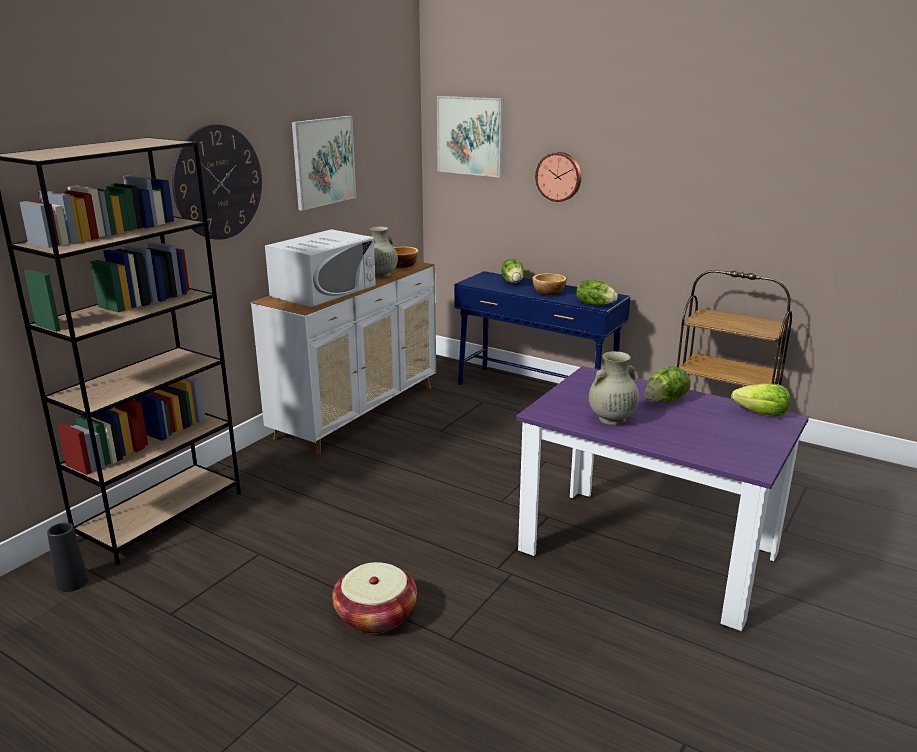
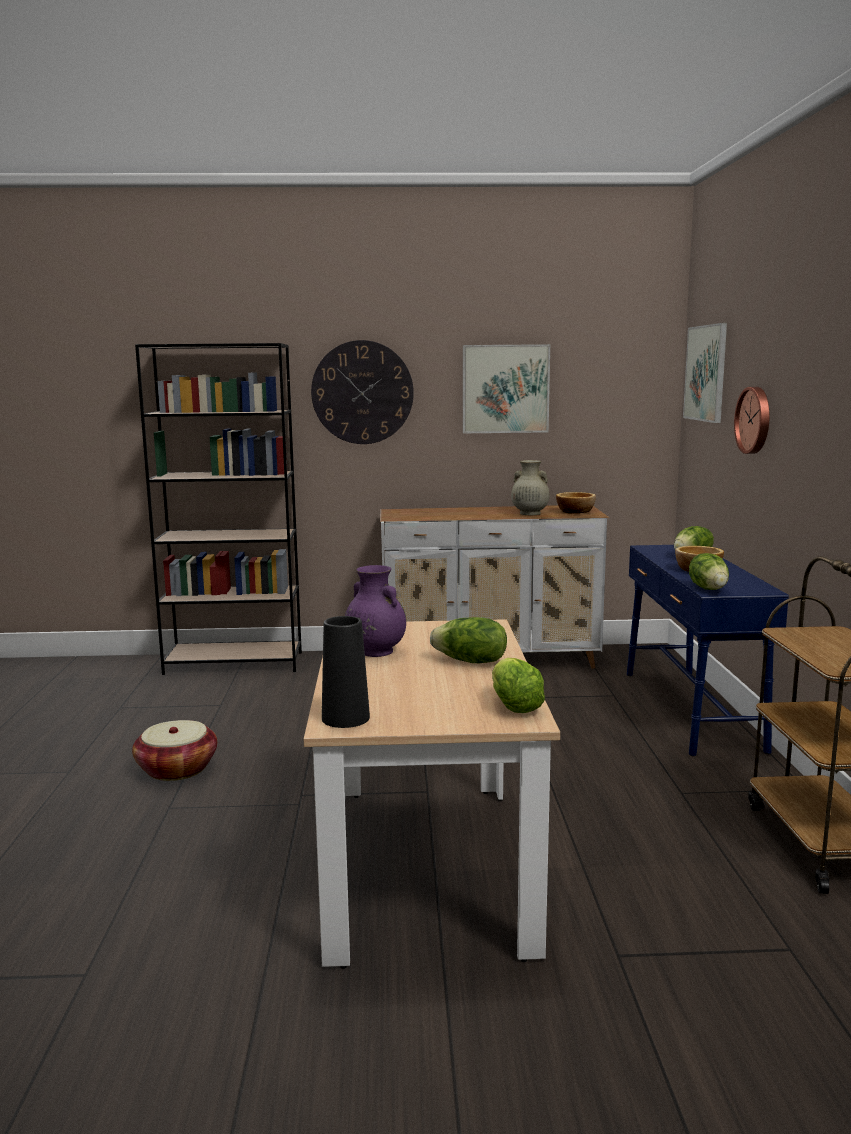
camera: 55 degrees right, 10 degrees down
(72, 582) = (131, 672): black vase -> black vase (345, 718)
(324, 290) = (449, 513): white microwave -> none
(611, 419) = (375, 651): beige vase -> purple vase
(647, 553) = (426, 865): purple dining table -> beige dining table

